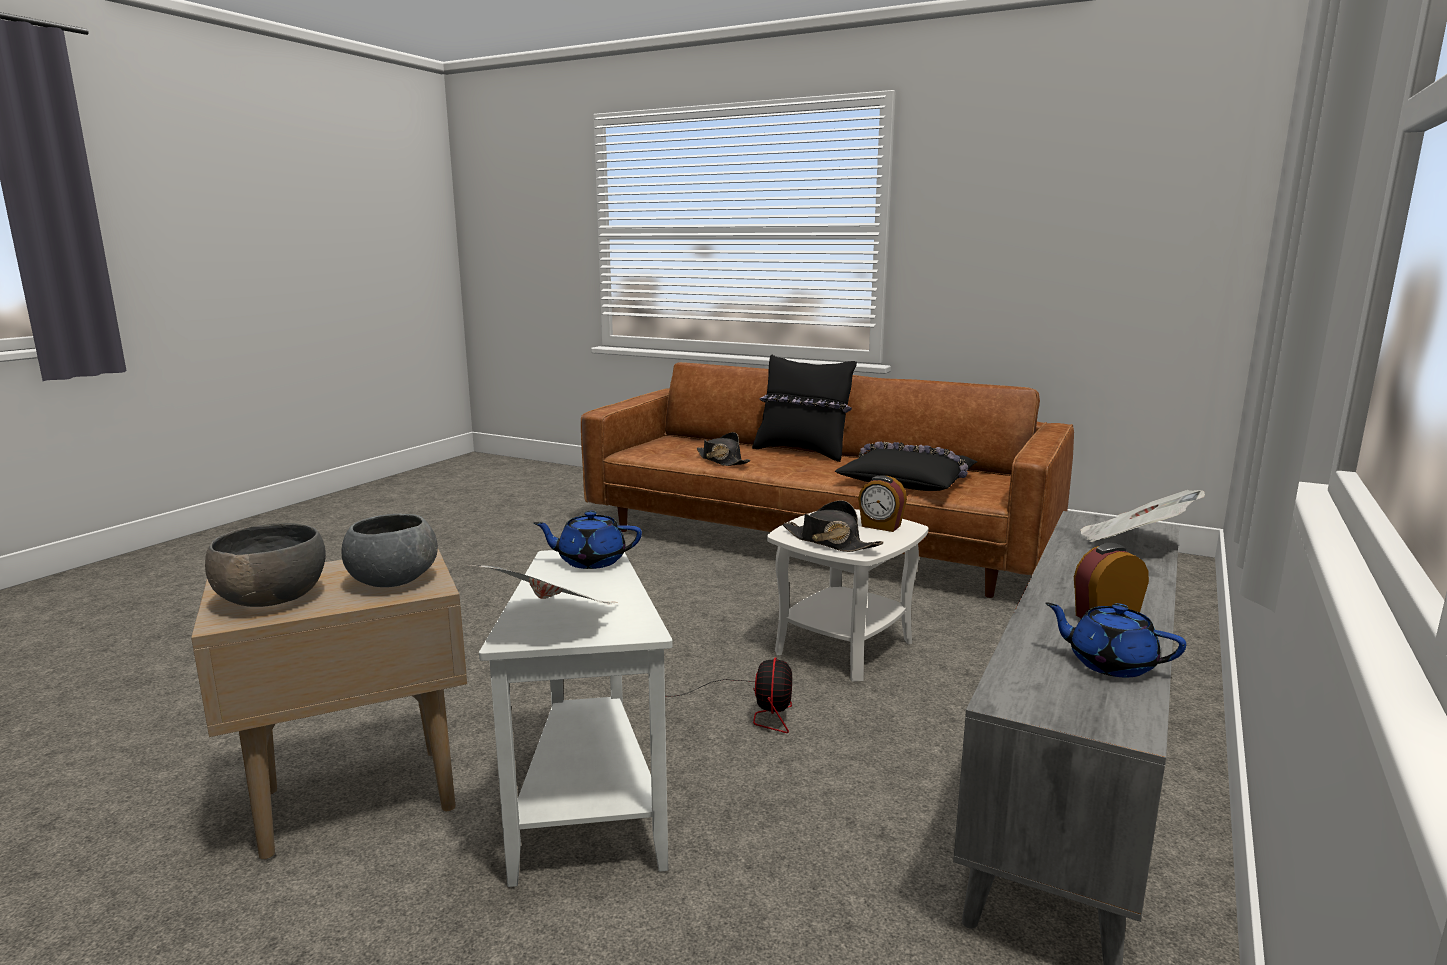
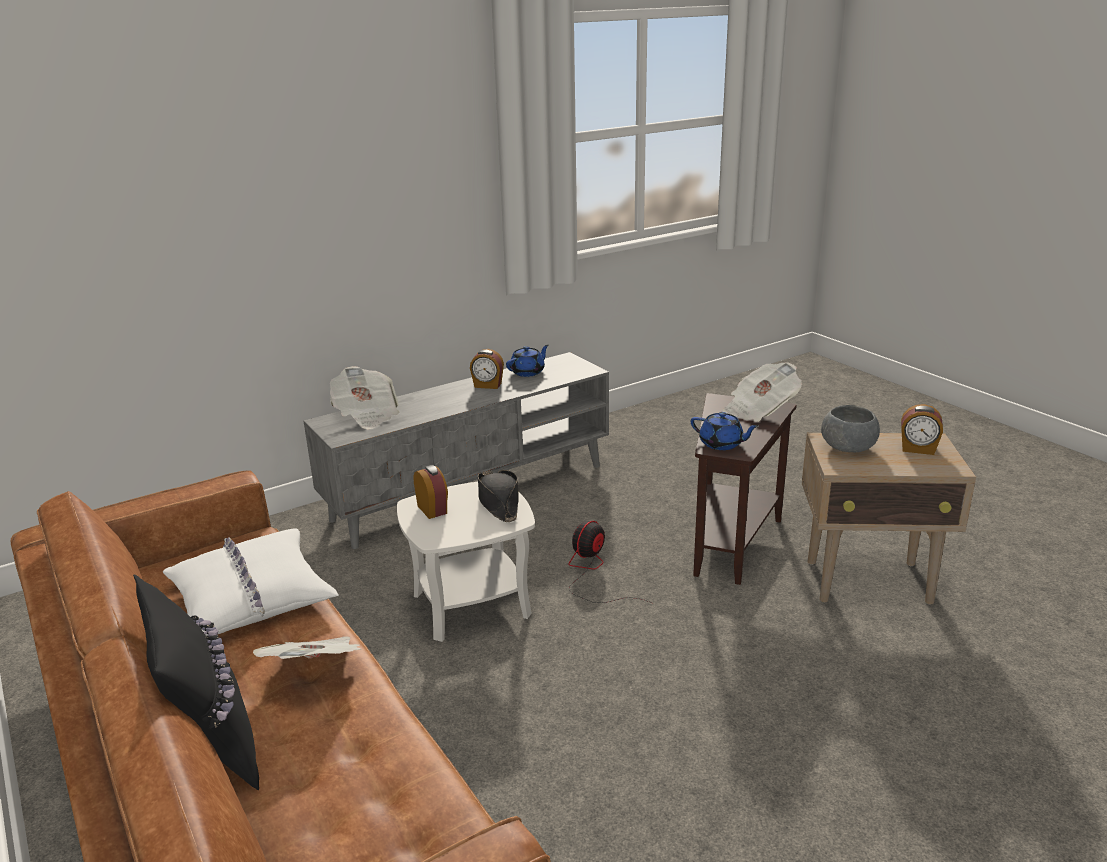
camera: 150 degrees left, 10 degrees up
(272, 598) = (918, 449): grey bowl -> alarm clock
(589, 810) = (731, 541): white side table -> brown side table
(721, 460) = (372, 739): black hat -> none
(797, 468) = (316, 669): none -> newspaper
(908, 481) = (251, 597): black pillow -> white pillow
(1110, 663) = (528, 372): blue teapot -> blue teapot turned 105 degrees counterclockwise

